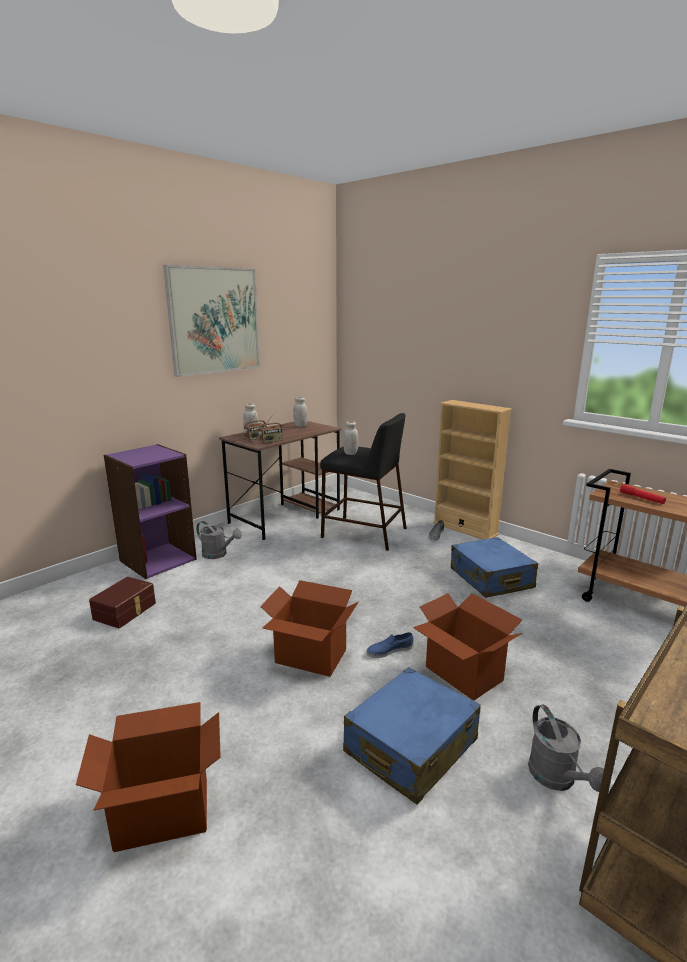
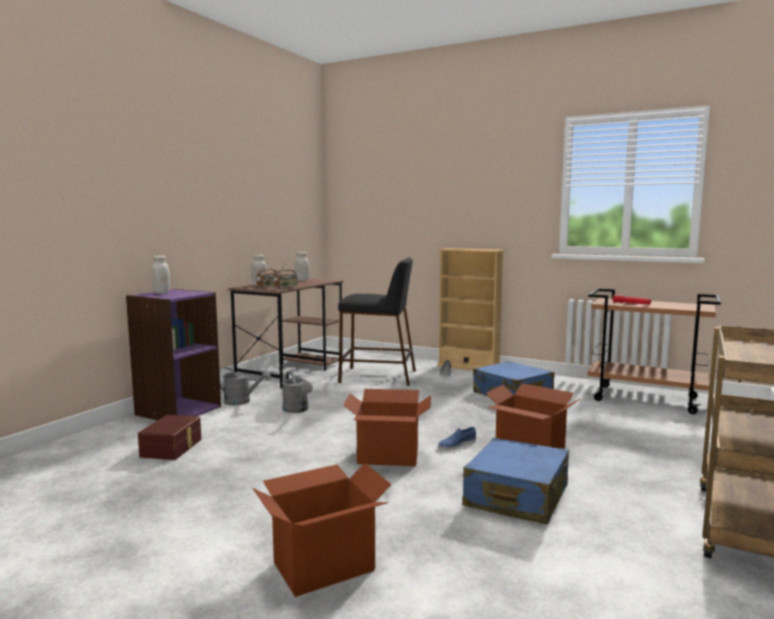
camera: 15 degrees left, 10 degrees down
(214, 320) = (225, 172): picture -> none
(350, 453) = (364, 296): white jar -> white jar (161, 293)
(557, 779) = (642, 497): grey watering can -> grey watering can (297, 410)

